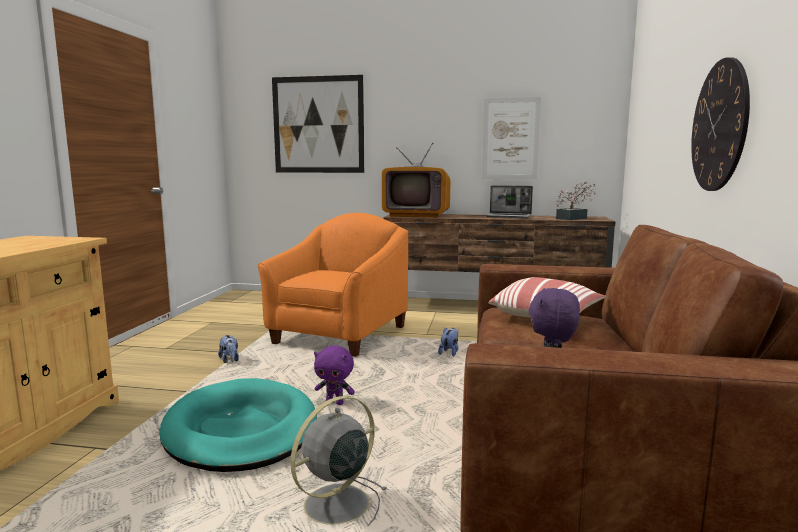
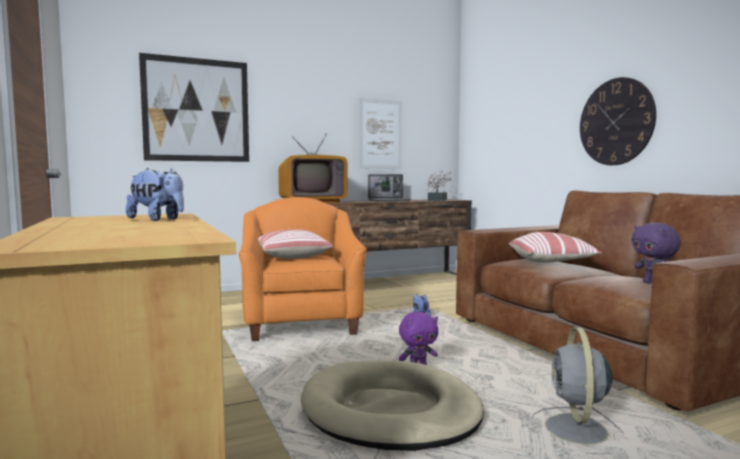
camera: 35 degrees left, 5 degrees down
(230, 360) = (239, 364): plush toy -> plush toy (158, 219)
(241, 430) = (390, 411): turquoise dog bed -> beige dog bed
(323, 272) = (291, 256): none -> pillow

